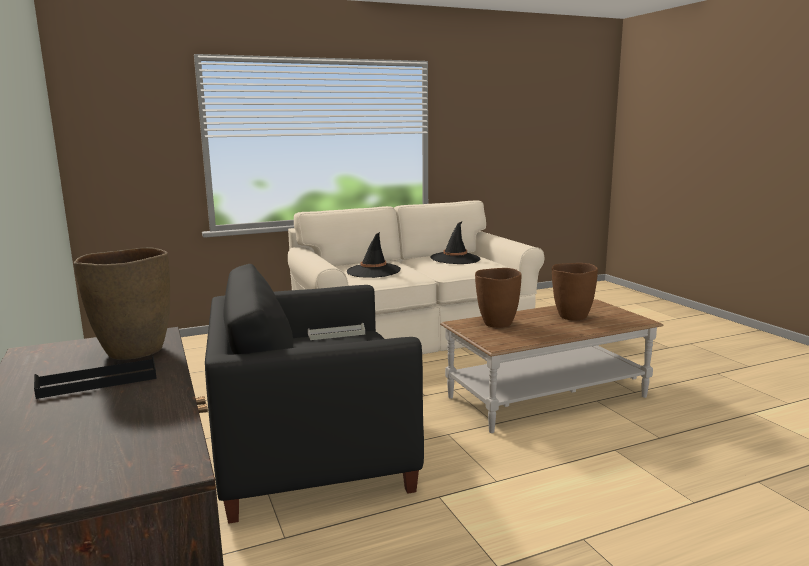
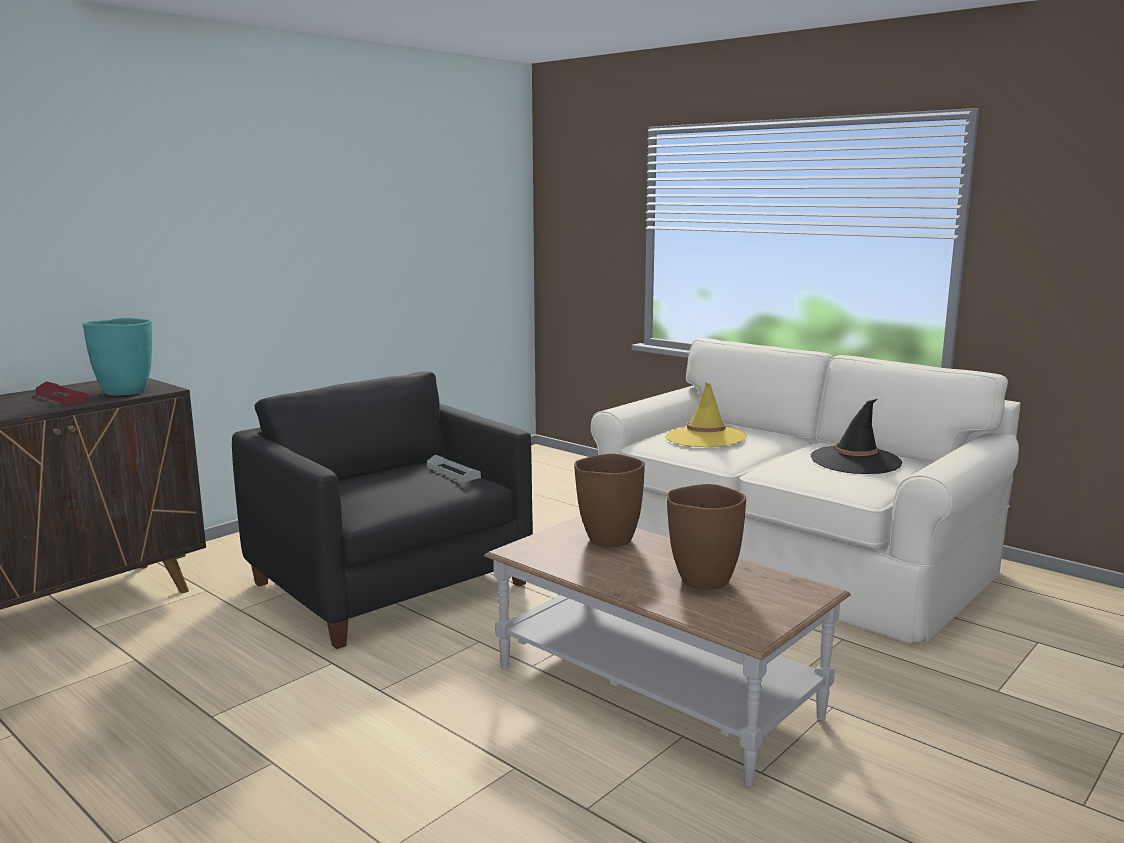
camera: 65 degrees right, 0 degrees up
(98, 382) = (62, 397): black tray -> red tray
(133, 351) = (125, 392): brown vase -> turquoise vase
(373, 271) = (705, 437): black hat -> yellow hat

